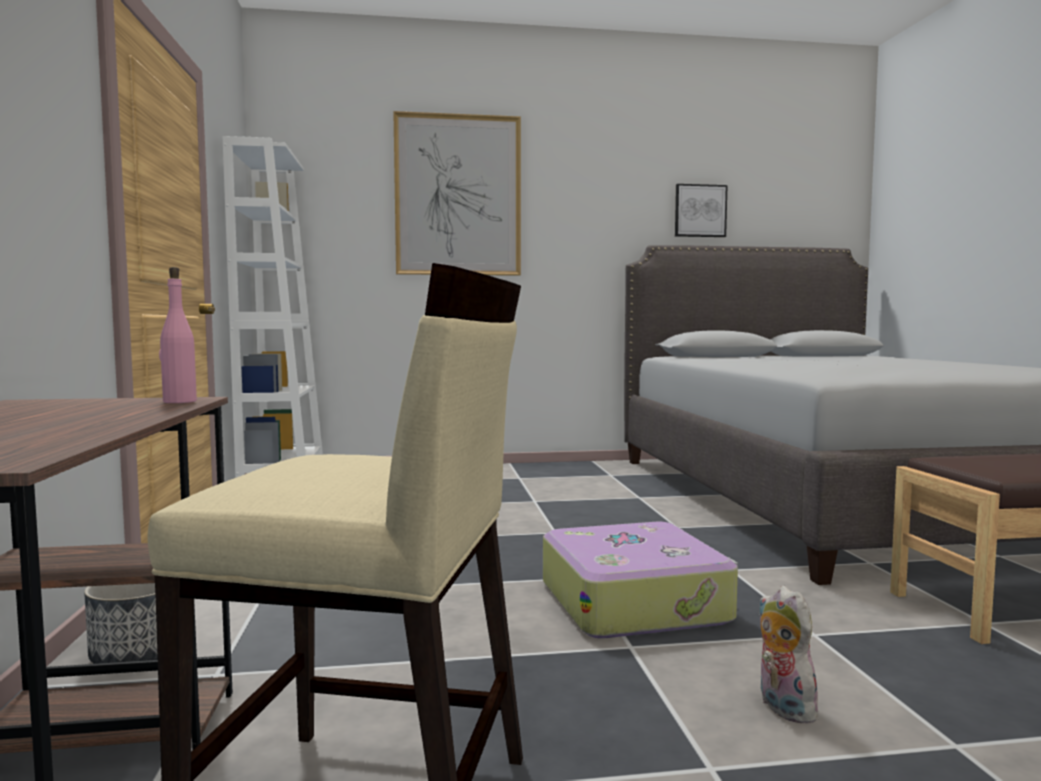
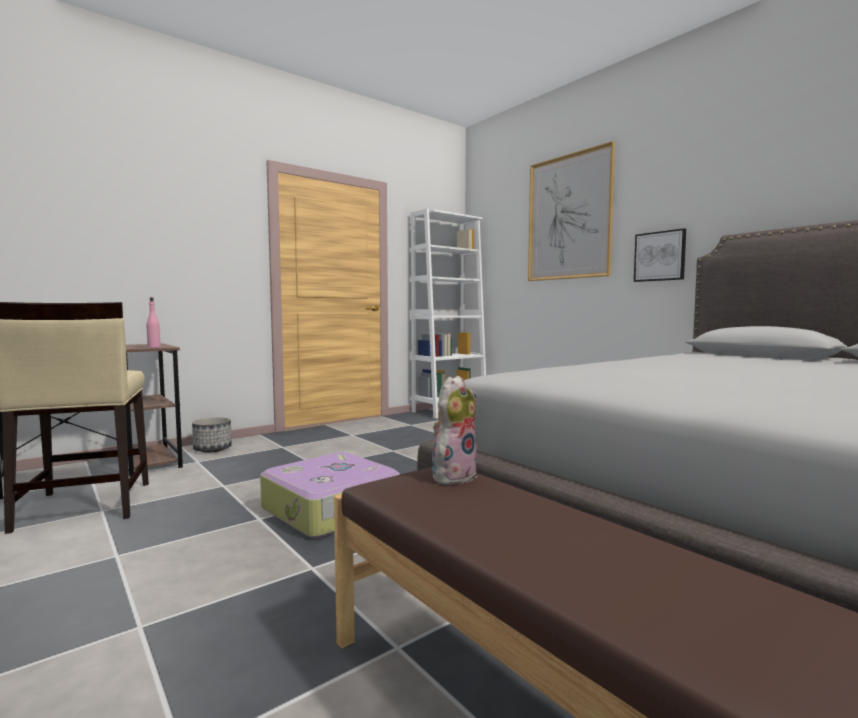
camera: 60 degrees right, 0 degrees up
(700, 211) = (807, 185): picture -> picture (660, 256)
(782, 707) = (188, 566): plush toy -> plush toy (453, 476)

